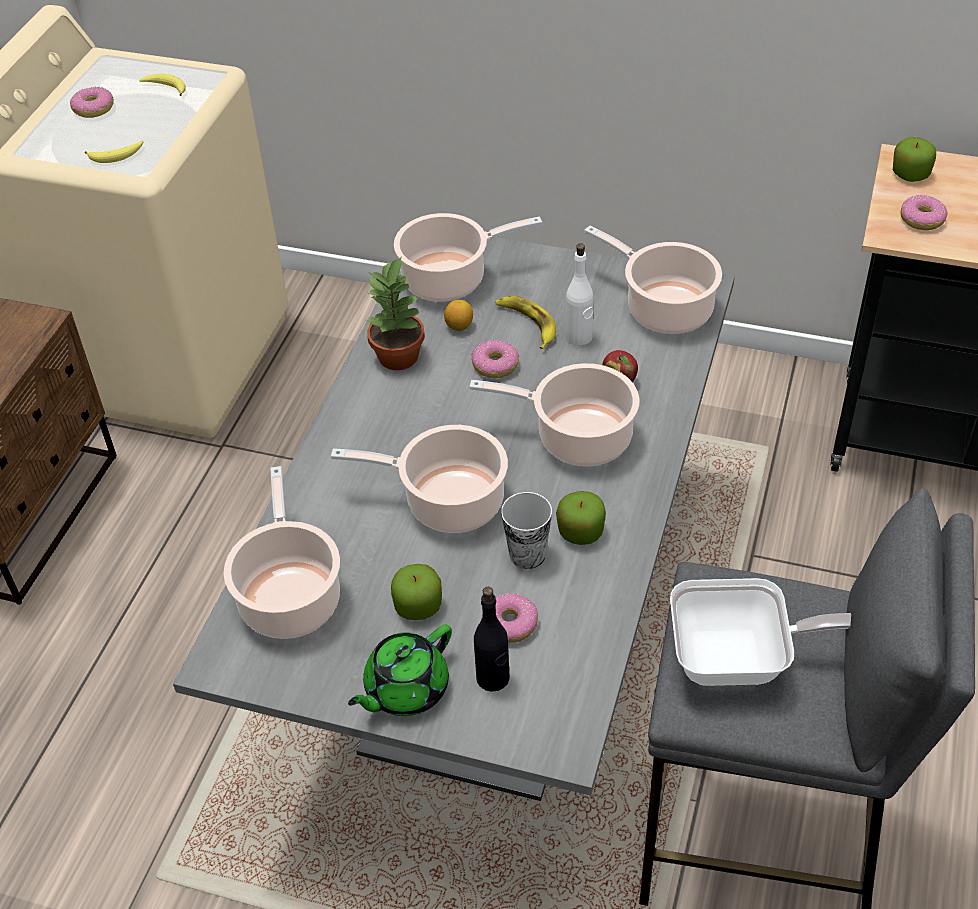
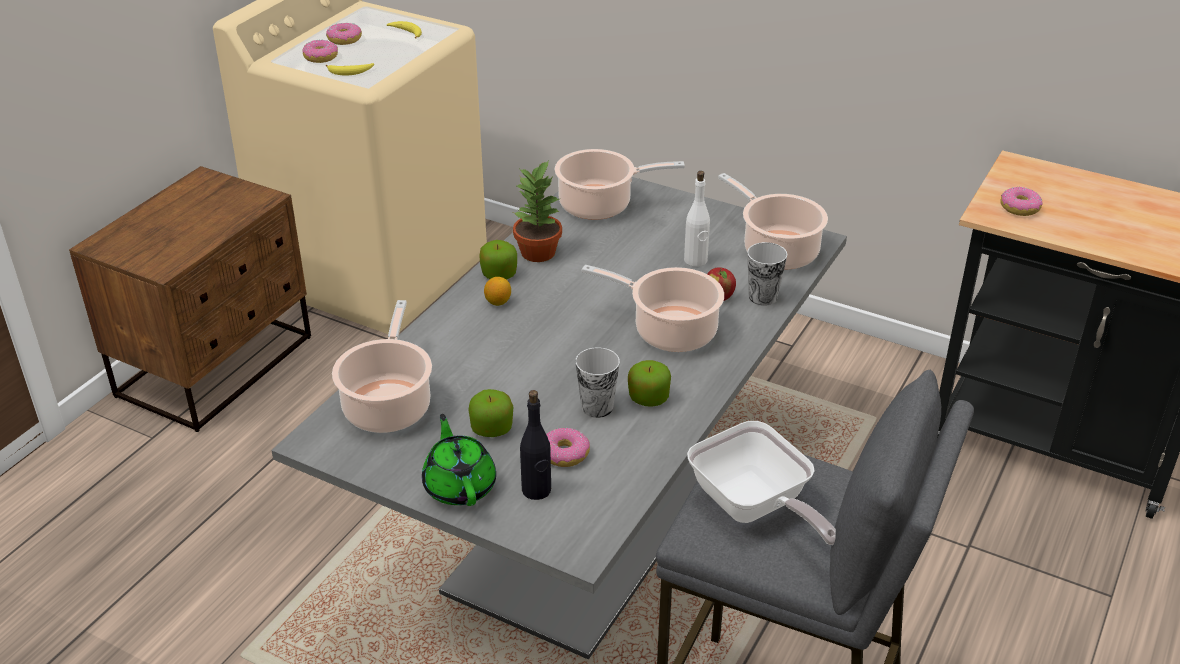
camera: 10 degrees right, 10 degrees down
(405, 689) = (459, 485): green teapot -> green teapot turned 105 degrees clockwise
(447, 501) = (543, 359): cooking pot -> none
(459, 326) = (596, 238): lemon -> lemon (498, 302)
(495, 365) = (617, 270): donut -> donut (321, 57)
(527, 324) = (654, 245): banana -> none
(667, 374) = (763, 297): none -> cup
(741, 659) = (754, 508): frying pan -> frying pan turned 45 degrees clockwise
(910, 174) = (1020, 174): apple -> apple (499, 274)

